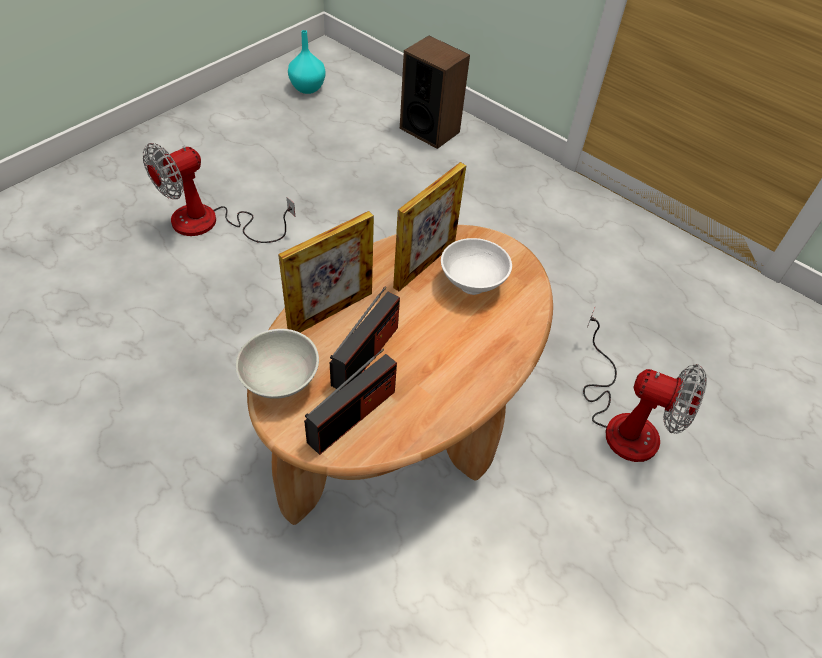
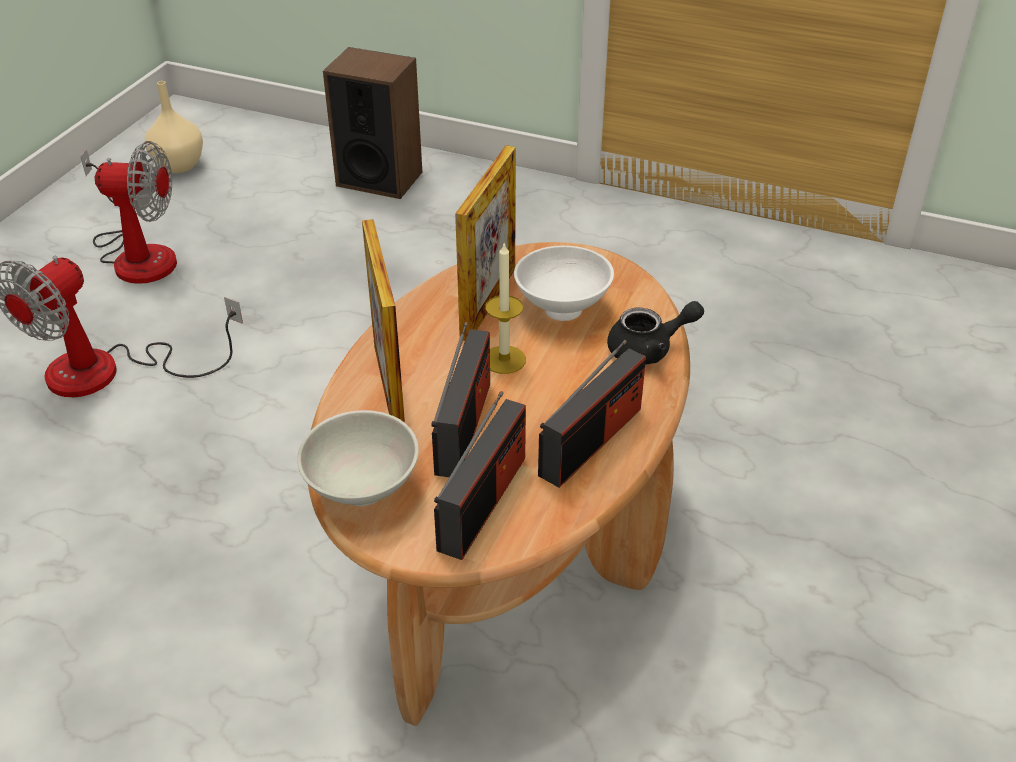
camera: 15 degrees left, 10 degrees down
(308, 88) = (179, 165): turquoise vase -> beige vase
(331, 312) = (389, 389): picture frame -> picture frame turned 135 degrees clockwise
(415, 312) = (504, 359): none -> candle
(444, 393) = (591, 441): none -> radio
(517, 333) = (649, 349): none -> black teapot
(623, 420) = (798, 459): fan -> fan (138, 254)

